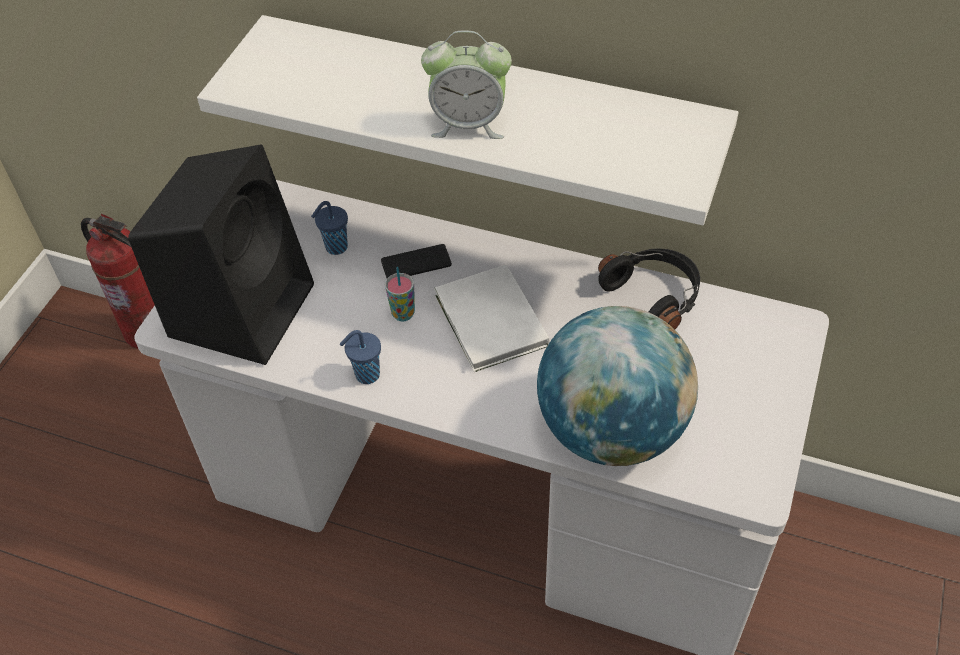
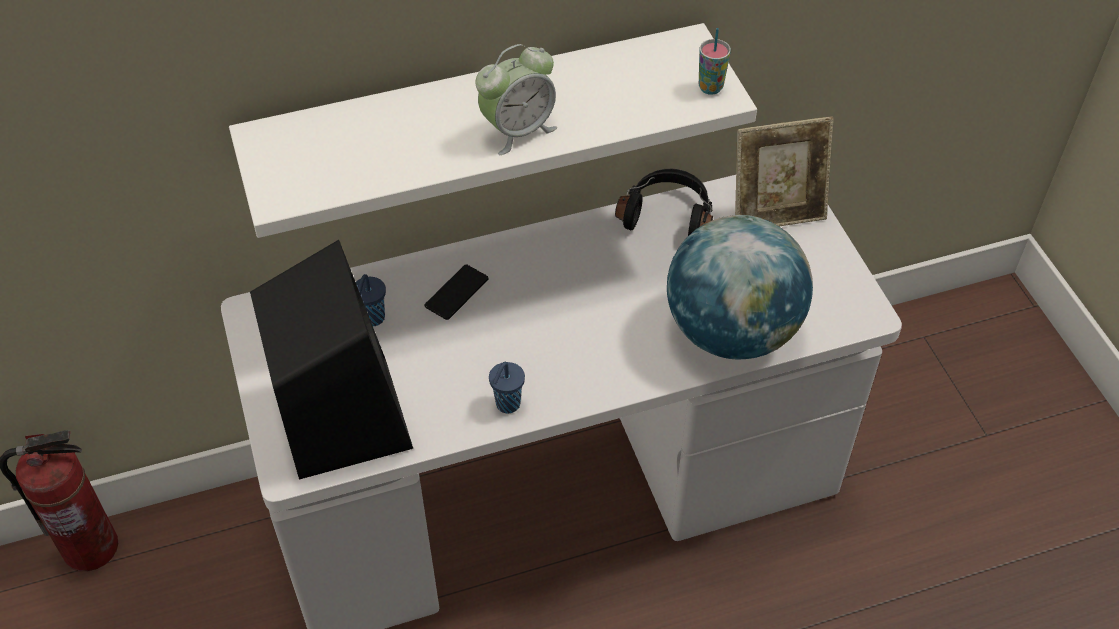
camera: 40 degrees left, 0 degrees up
(403, 314) = (487, 339): cup -> cup (710, 87)
(490, 323) = (565, 306): white book -> none
(758, 349) = (776, 213): none -> picture frame

